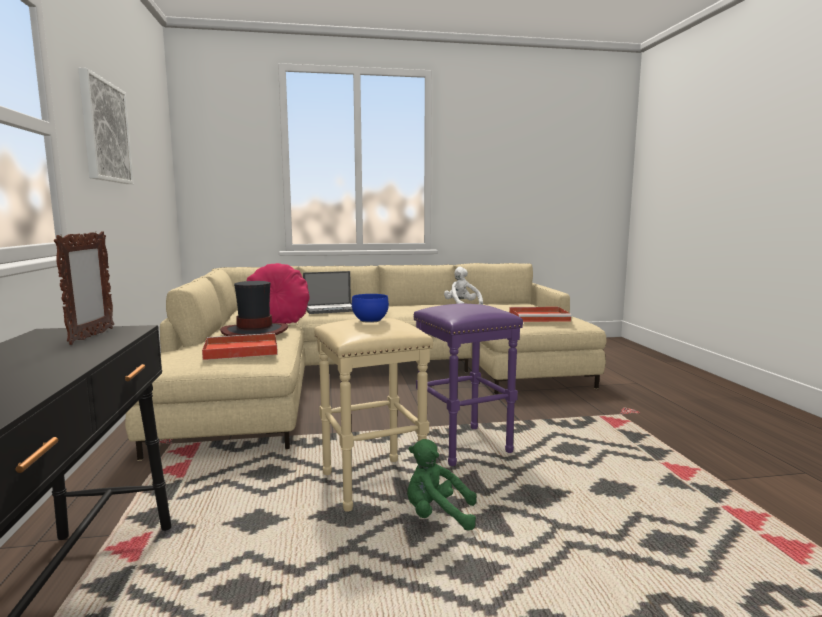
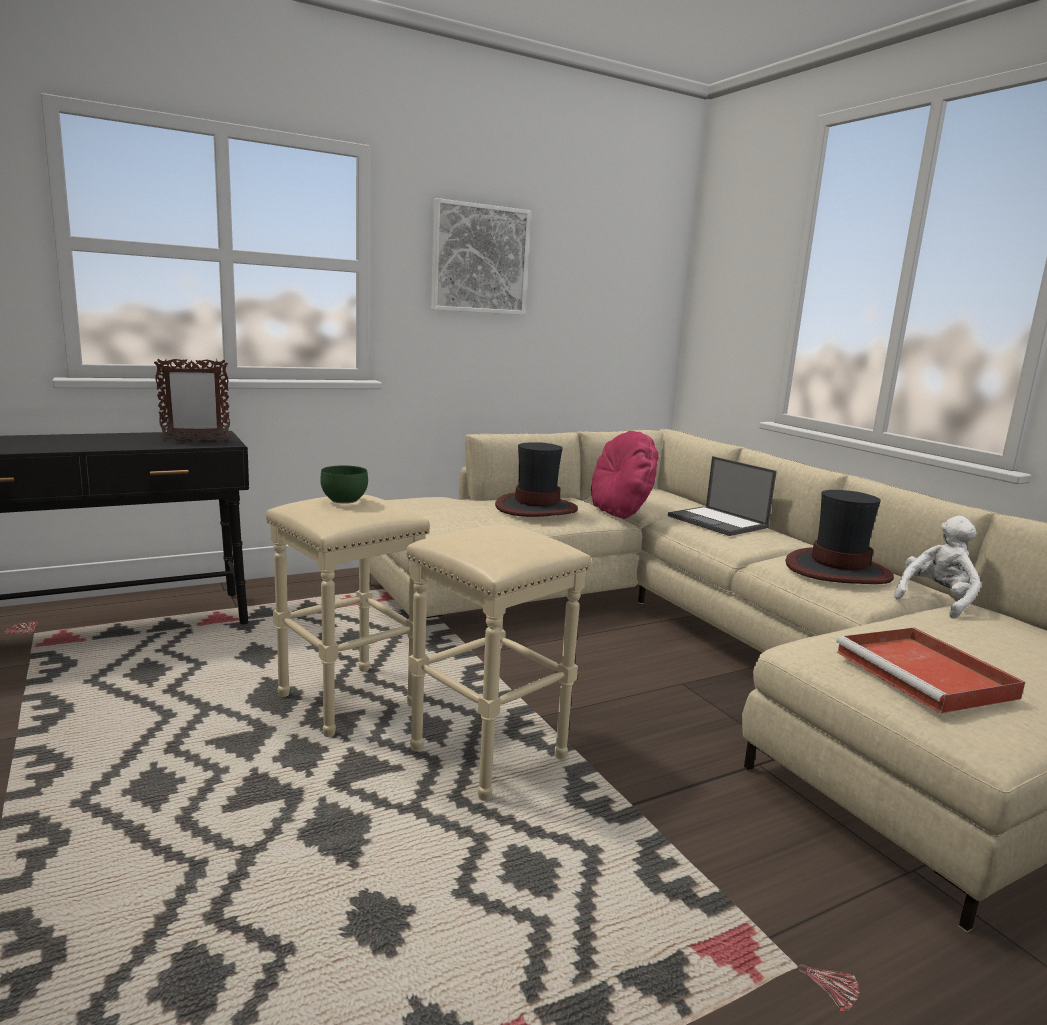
camera: 70 degrees right, 5 degrees up
(239, 350) = (447, 514): red tray -> none
(369, 320) = (345, 500): blue bowl -> green bowl
(423, 307) = (837, 570): none -> hat
(437, 516) = (273, 751): green plush toy -> none
(464, 444) = (492, 753): purple stool -> beige stool

